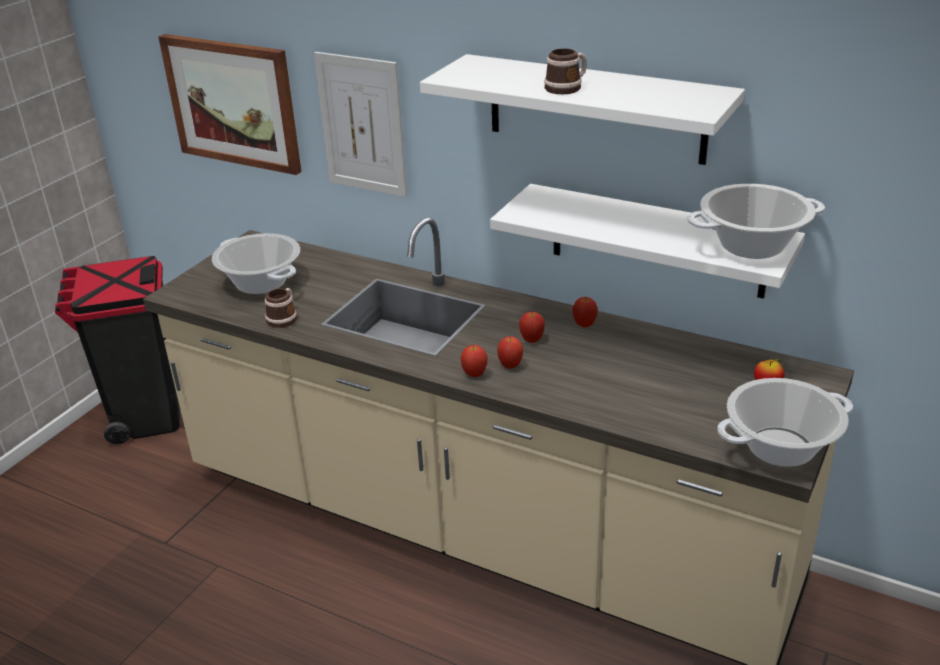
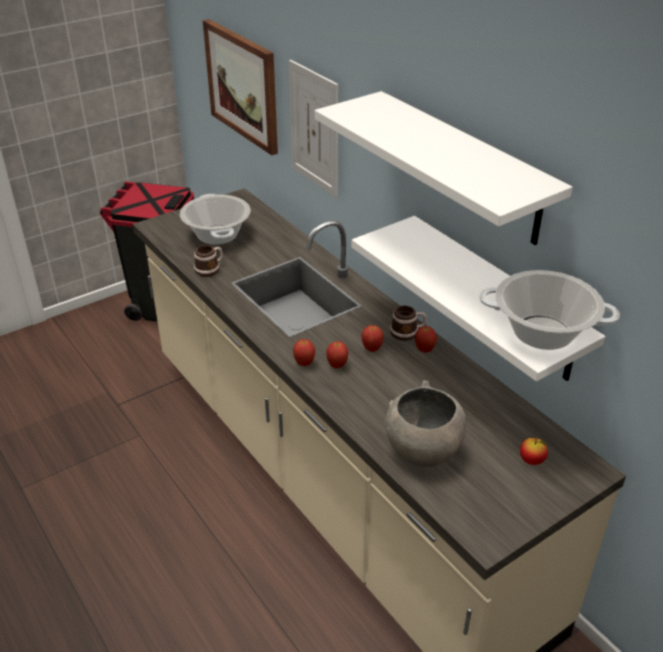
camera: 25 degrees right, 5 degrees up
(567, 87) = (419, 145): mug -> mug (408, 332)
(663, 412) = (422, 451): none -> grey bowl
(780, 447) = (493, 521): cooking pot -> none

